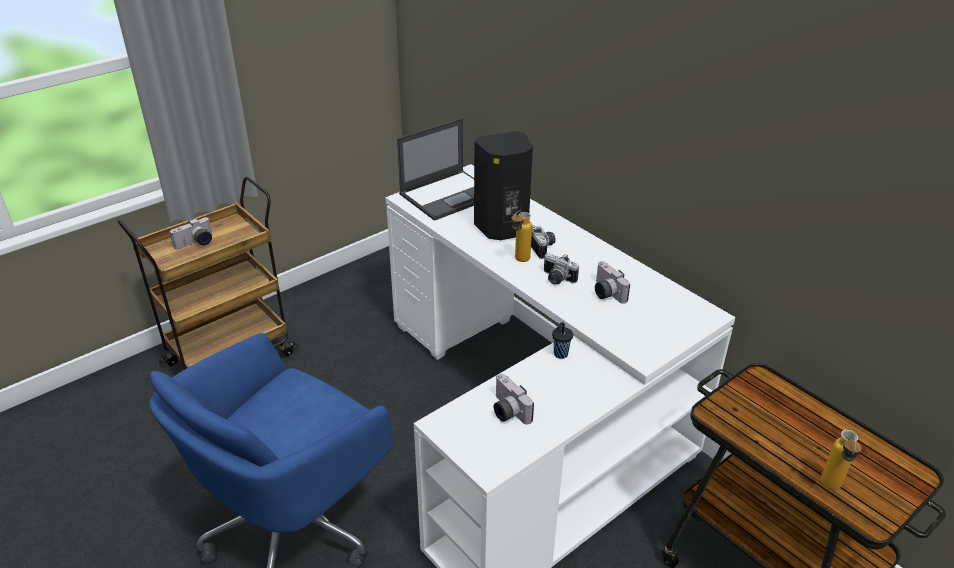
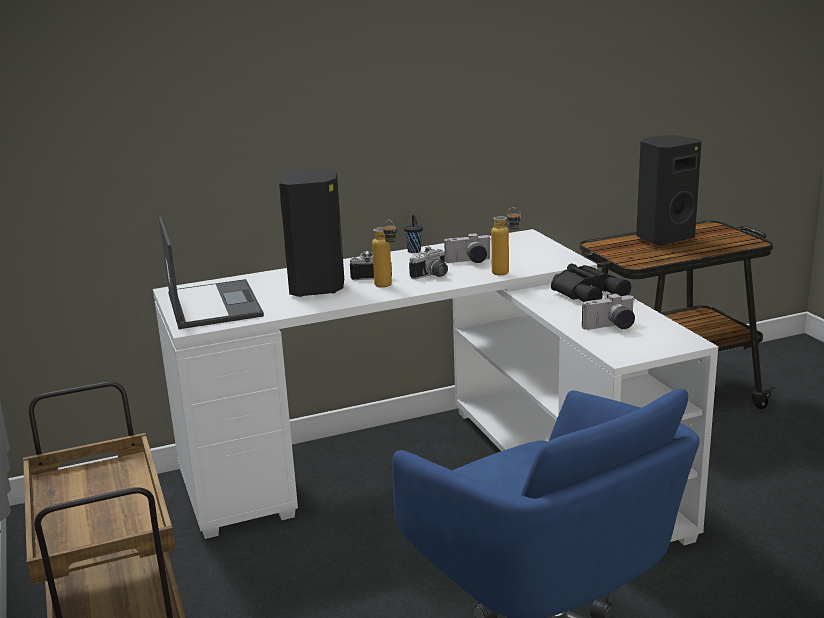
camera: 70 degrees left, 15 degrees down
(196, 244) = (89, 513): camera -> none
(560, 354) = (538, 299): black cup -> black cup (414, 251)
(591, 386) = (588, 293): none -> black binoculars
(823, 430) = (663, 238): none -> black speaker
(831, 489) = (722, 247): bottle -> bottle (506, 274)

